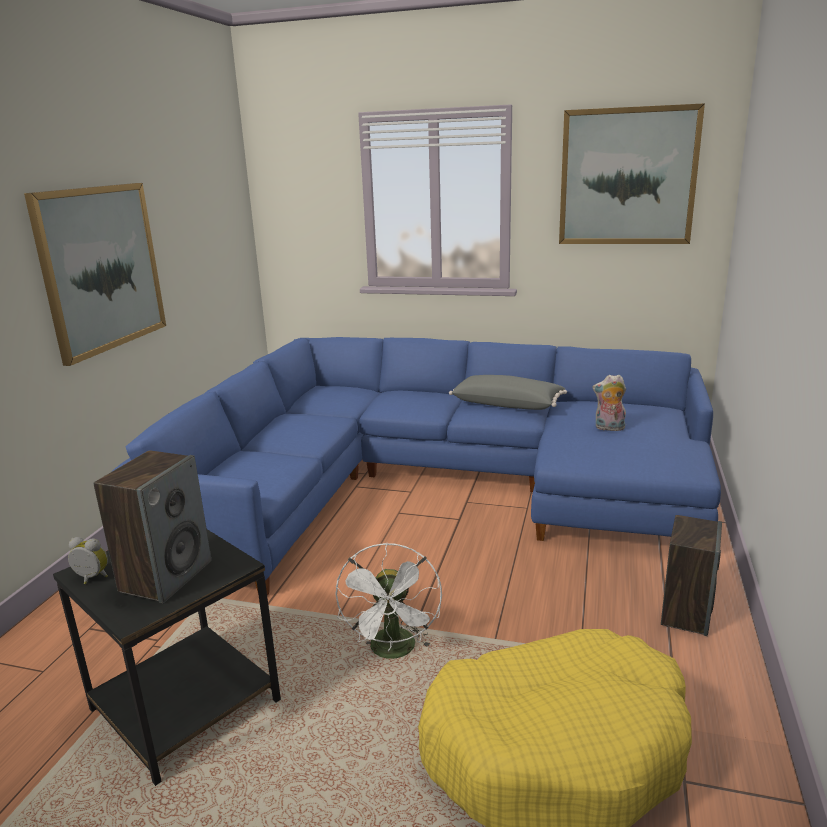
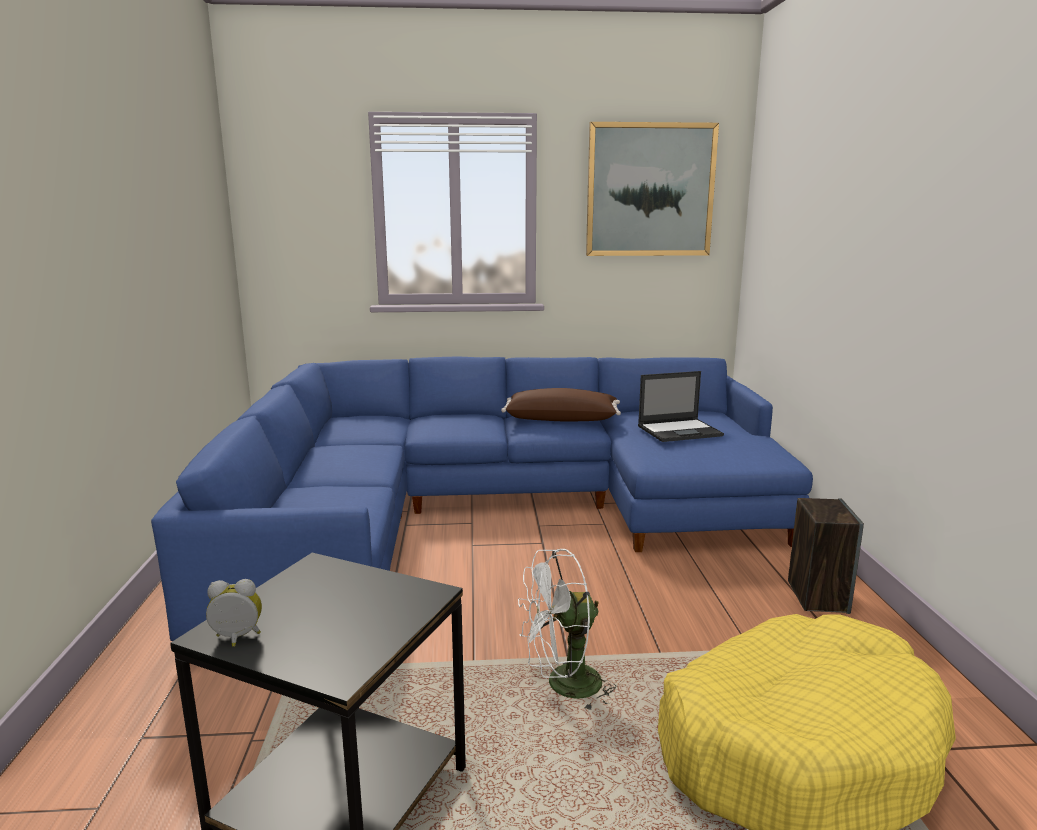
camera: 20 degrees left, 5 degrees down
(101, 268) = (101, 260): picture -> none
(166, 576) = (344, 619): speaker -> none
(394, 652) = (563, 687): white fan -> white fan turned 90 degrees clockwise
(507, 404) = (561, 419): grey pillow -> brown pillow
(609, 428) = (680, 431): plush toy -> laptop

